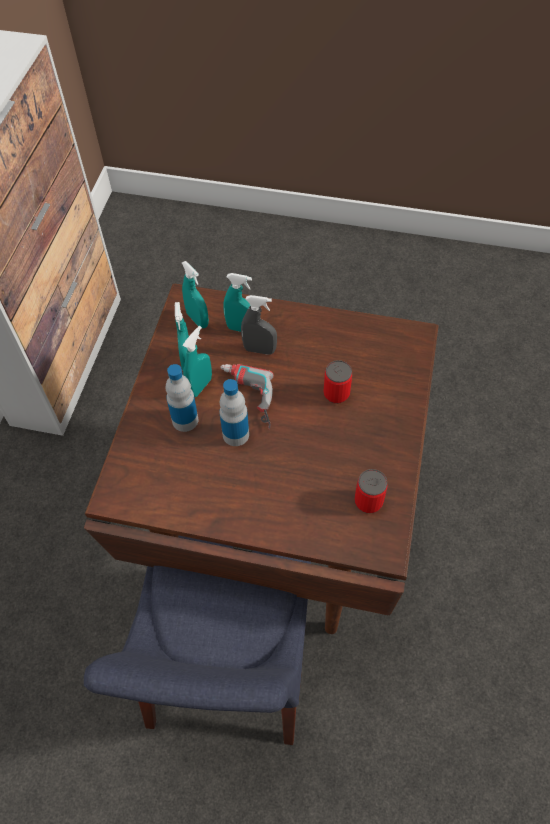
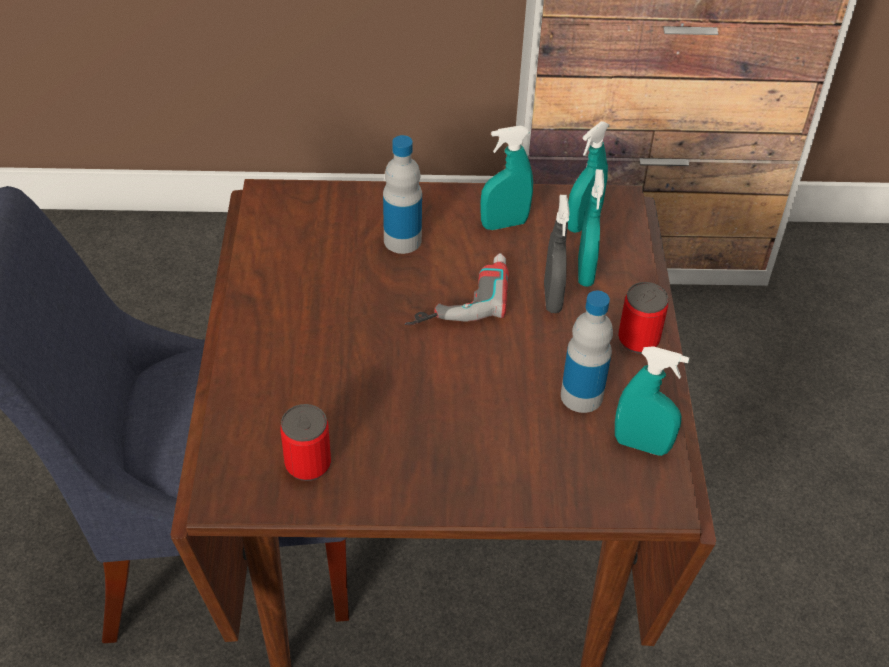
camera: 75 degrees right, 10 degrees down
(200, 386) = (463, 245): turquoise spray bottle -> turquoise spray bottle (641, 445)
(236, 434) = (392, 295): bottle -> bottle (581, 396)
(336, 393) = (498, 401): can -> can (638, 340)

